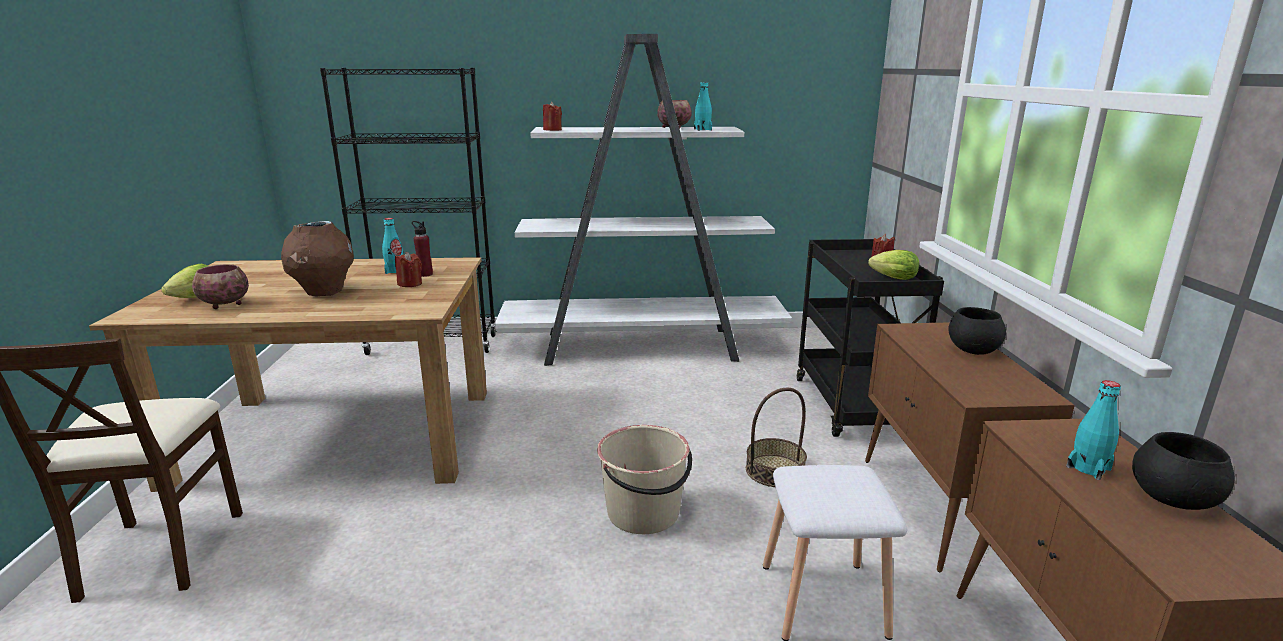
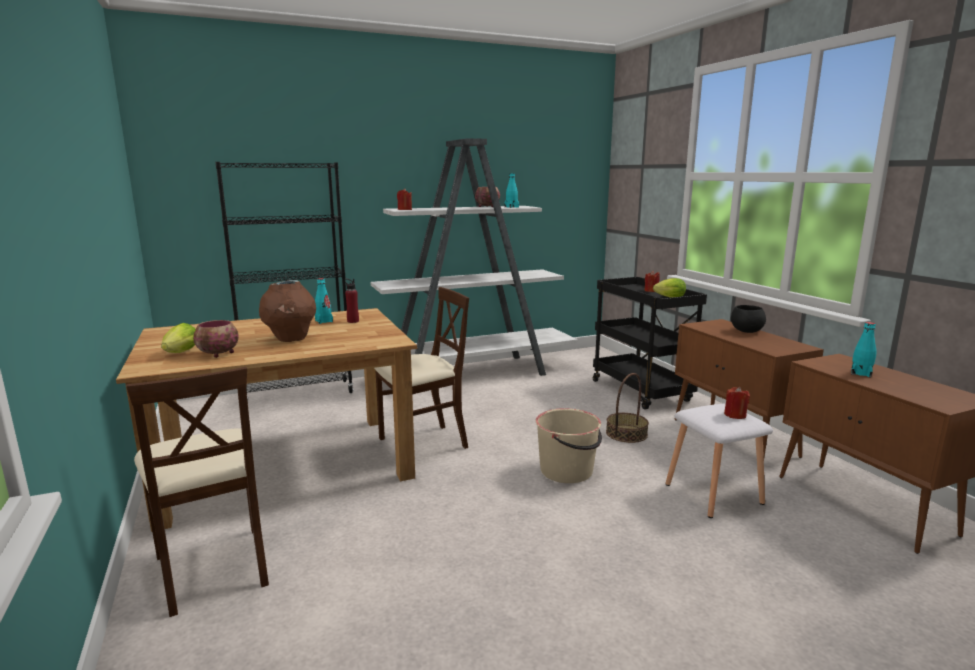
camera: 20 degrees left, 5 degrees down
(410, 284) = (352, 328): red candle -> red candle (735, 415)
(503, 436) = (422, 444): none -> beige chair
(1174, 499) = (908, 380): black bowl -> none

